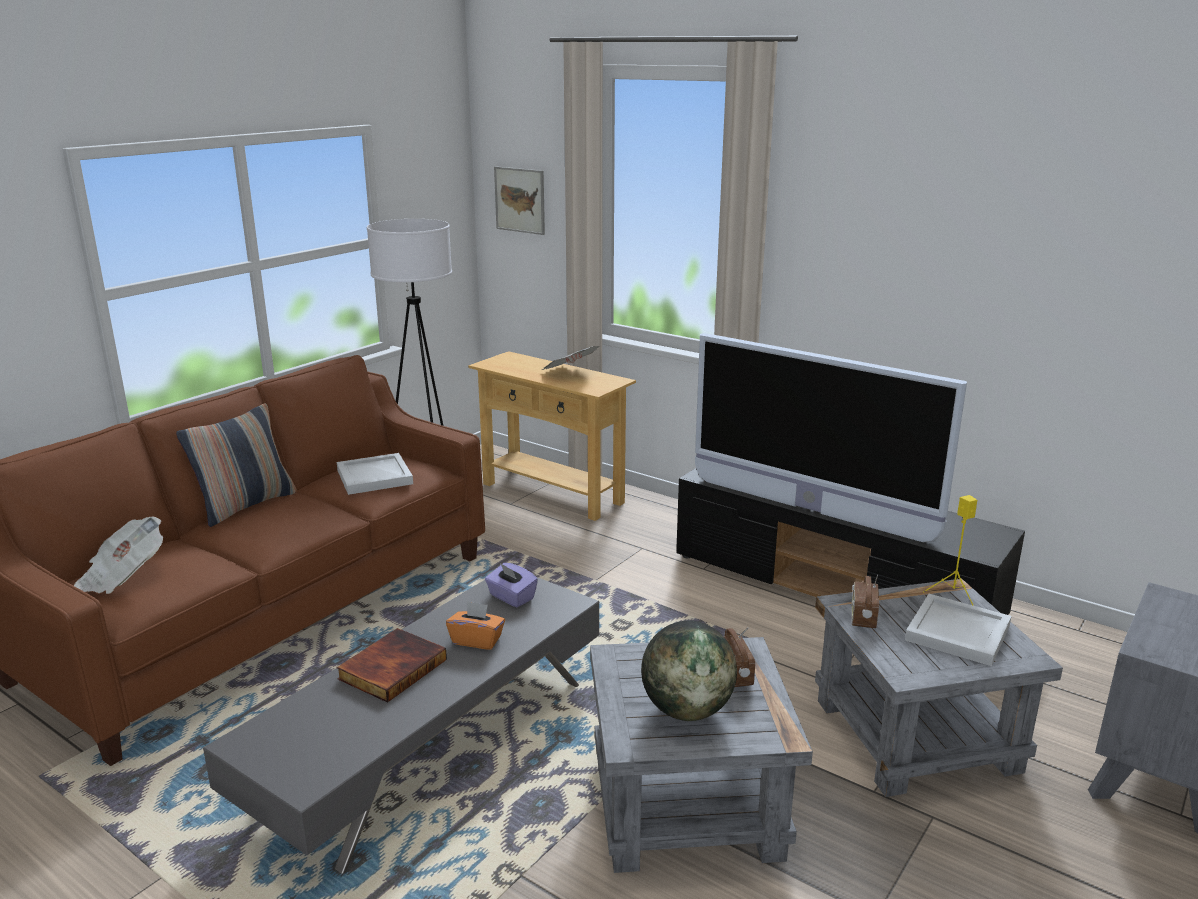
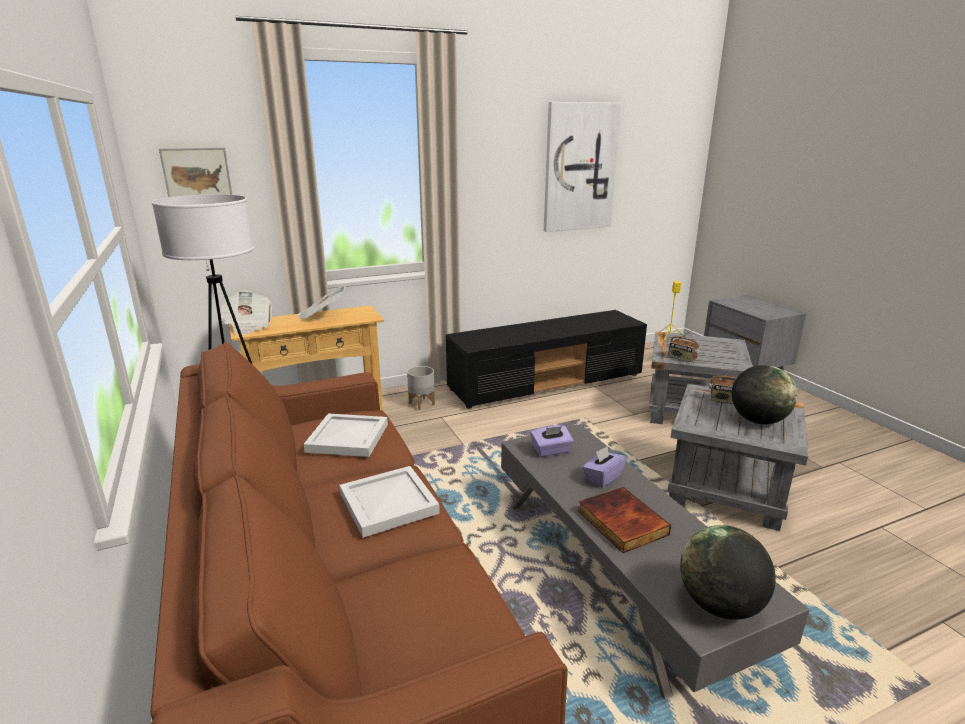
camera: 60 degrees left, 0 degrees up
(123, 576) = (412, 633): newspaper -> newspaper (248, 326)
(246, 505) = (312, 518): pillow -> none
(279, 750) = (719, 605): none -> globe
(477, 640) = (602, 478): orange tissue box -> purple tissue box
(658, 527) = (421, 404): none -> grey planter
(809, 509) = (549, 337): television -> none
(956, 632) = (705, 346): white tray -> white tray (387, 503)
(1004, 256) = (579, 167): none -> picture

